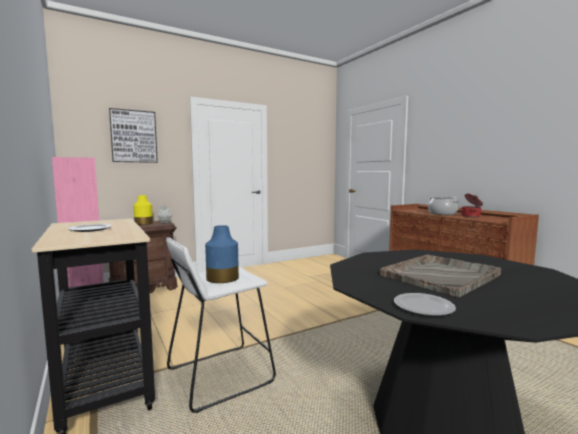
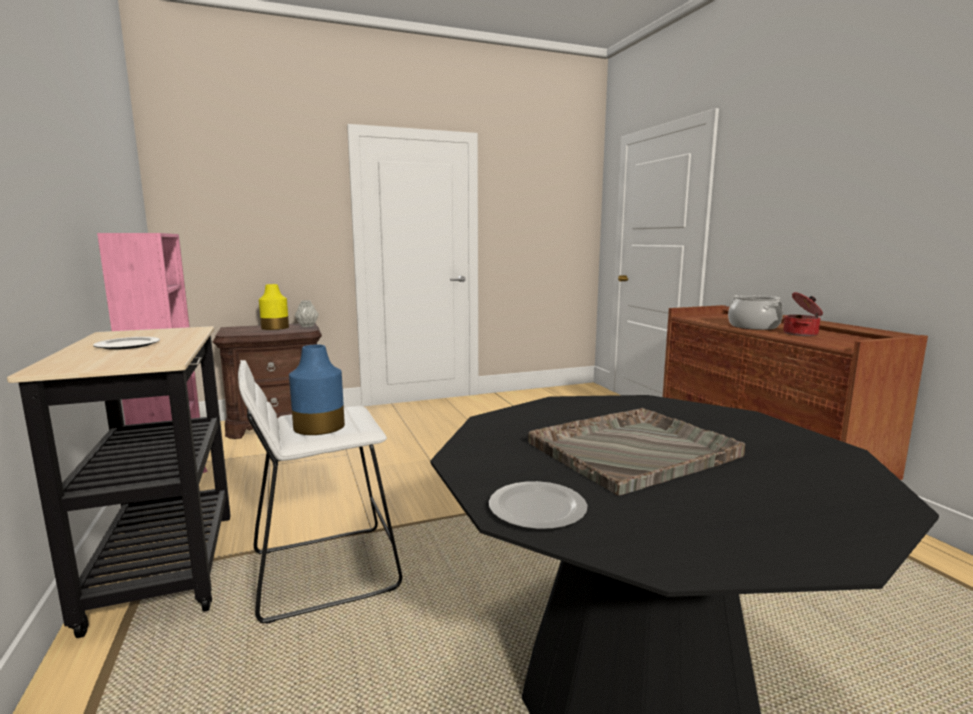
camera: 10 degrees right, 5 degrees up
(134, 136) = (260, 192): picture -> none

